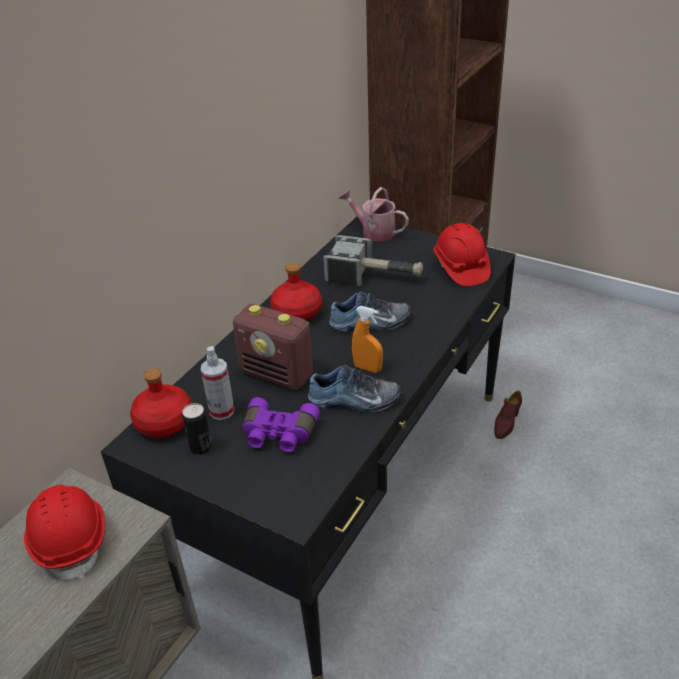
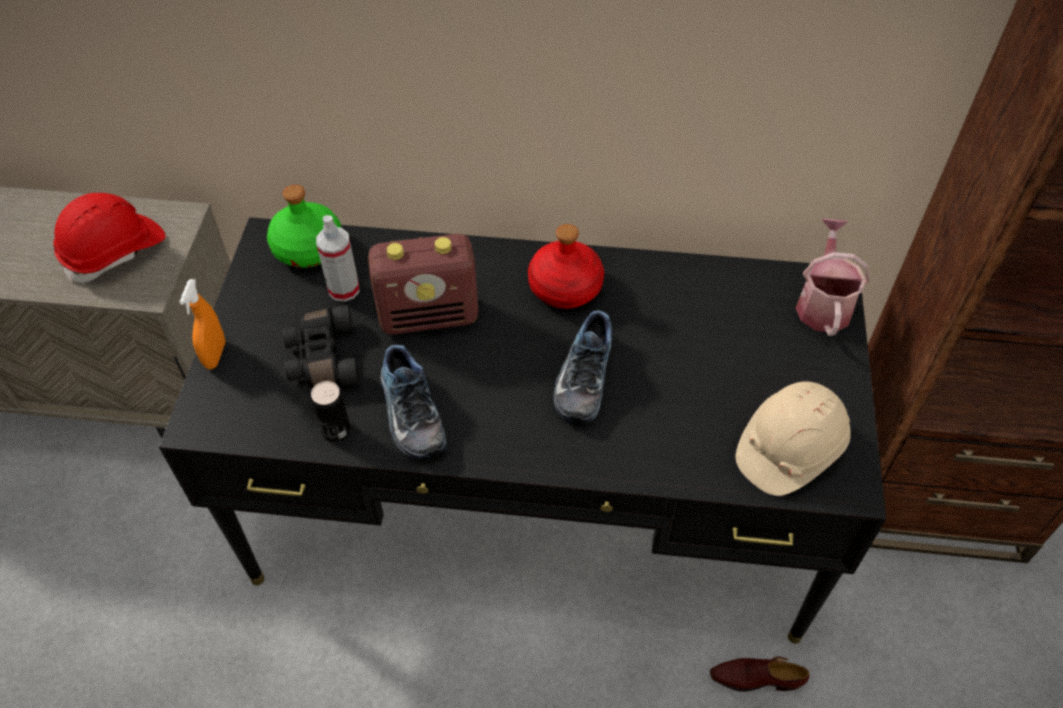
camera: 65 degrees right, 15 degrees up
(165, 422) = (308, 248): red bottle -> green bottle
(201, 447) = (279, 296): can -> can (336, 431)
(277, 374) = (430, 316): radio -> radio turned 105 degrees counterclockwise
(278, 435) = (321, 358): purple binoculars -> black binoculars
(367, 368) = (481, 406): orange spray bottle -> orange spray bottle (215, 355)
(370, 323) = (582, 377): shoe -> shoe turned 45 degrees clockwise
(375, 276) = (701, 344): hammer -> none
(460, 268) = (789, 449): red hard hat -> beige hard hat

